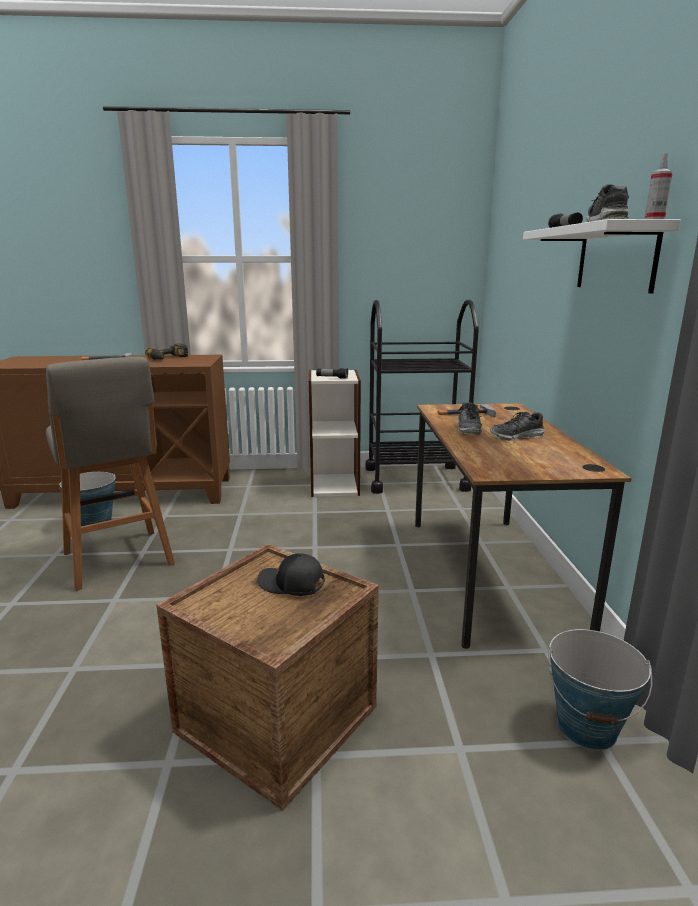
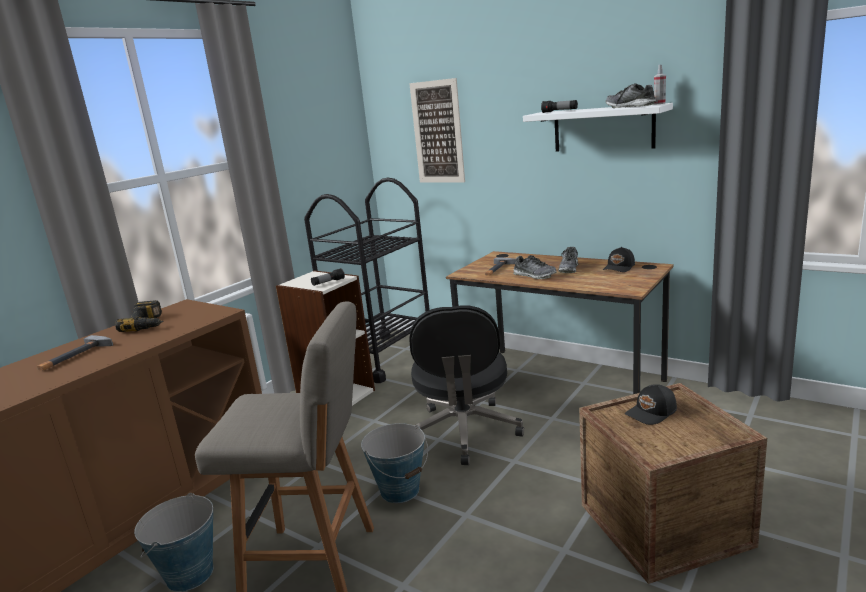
camera: 50 degrees left, 0 degrees up
(337, 554) = (464, 432): none -> black office chair
(517, 254) = (437, 132): none -> picture
(561, 455) = (619, 267): none -> black cap
(587, 727) = (737, 414): bucket -> bucket (400, 490)

